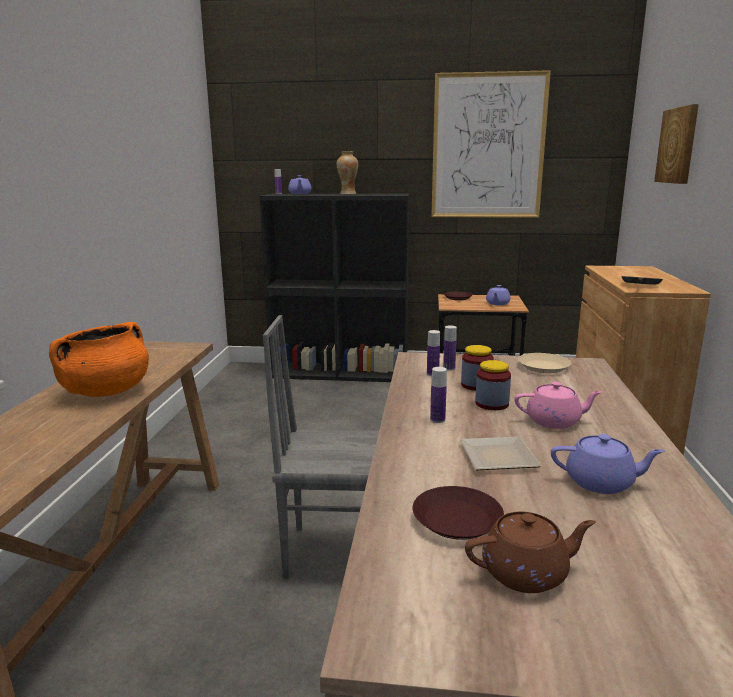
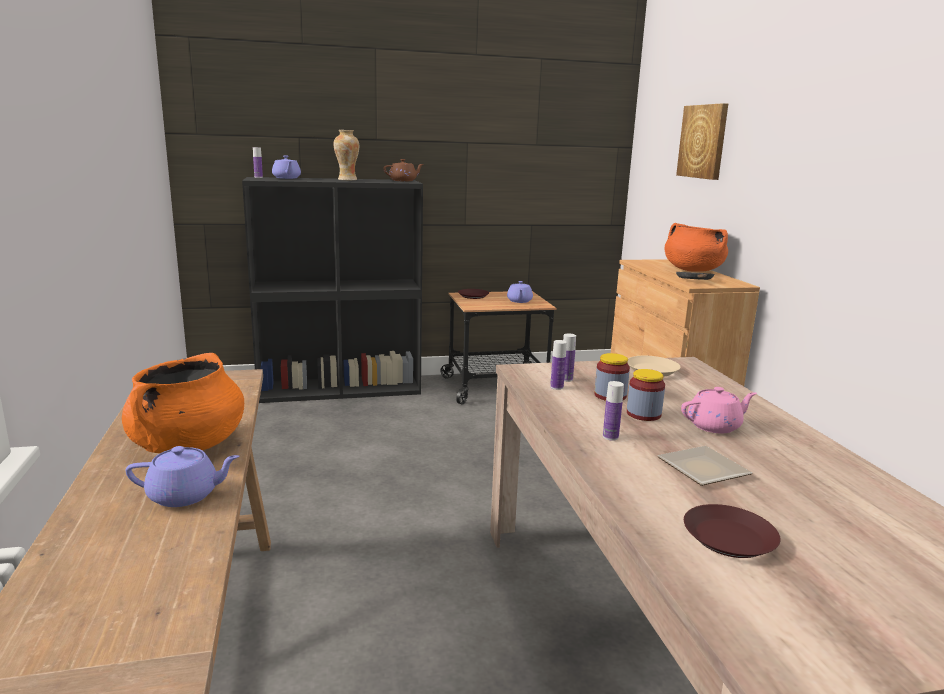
camera: 20 degrees left, 0 degrees up
(335, 552) = (453, 597): grey chair -> none
(488, 147) = (498, 131): picture -> none
(526, 573) = (833, 578): brown teapot -> brown teapot (403, 181)
(601, 482) = (808, 481): purple teapot -> purple teapot (185, 495)
(652, 276) = (692, 270): none -> orange cooking pot

